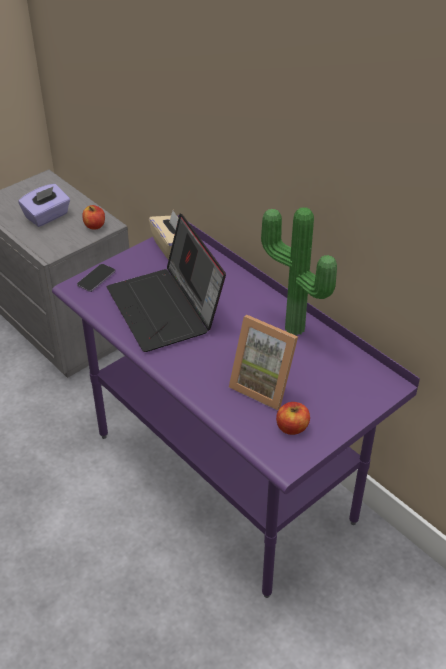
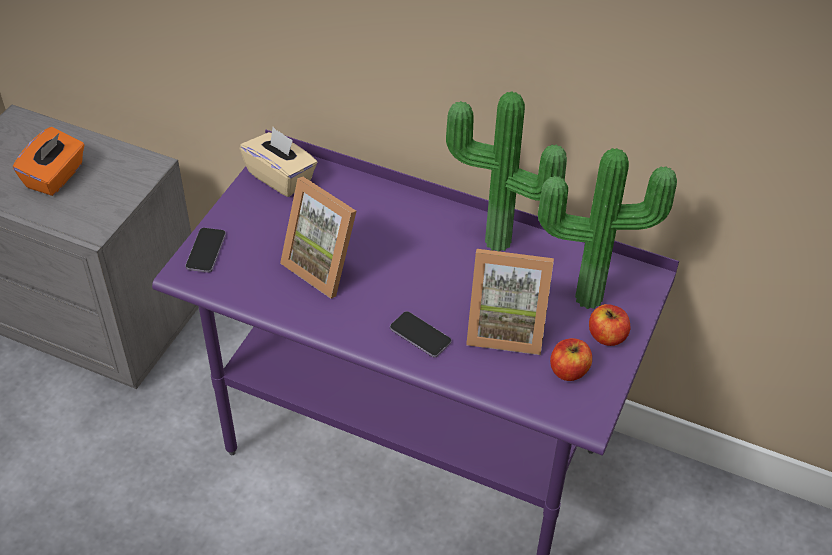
camera: 25 degrees left, 5 degrees up
(47, 216) = (55, 177): purple tissue box -> orange tissue box
(94, 226) = (132, 172): apple -> apple (607, 336)
(166, 309) = (326, 265): laptop -> picture frame
(201, 371) = (420, 335): none -> phone
(339, 381) = (588, 294): none -> potted plant

